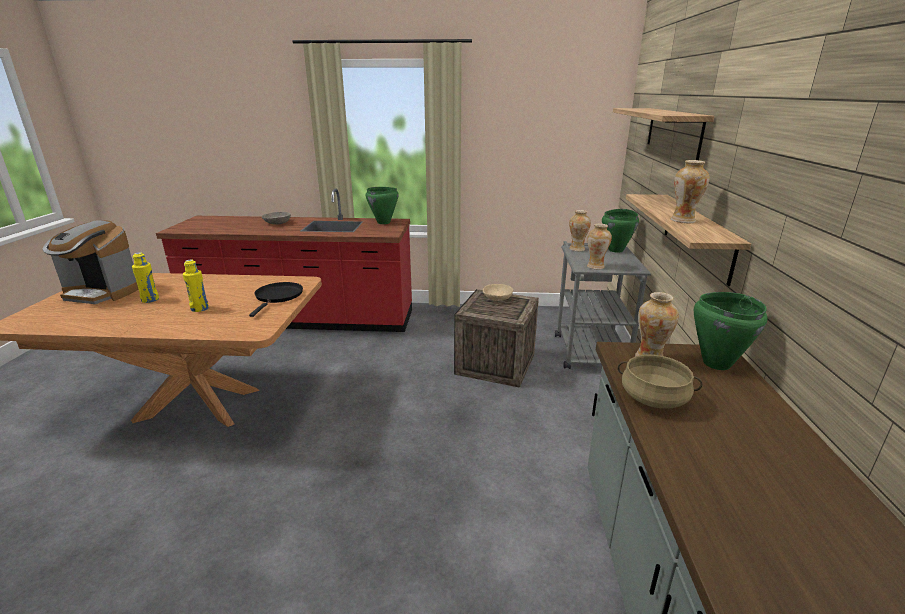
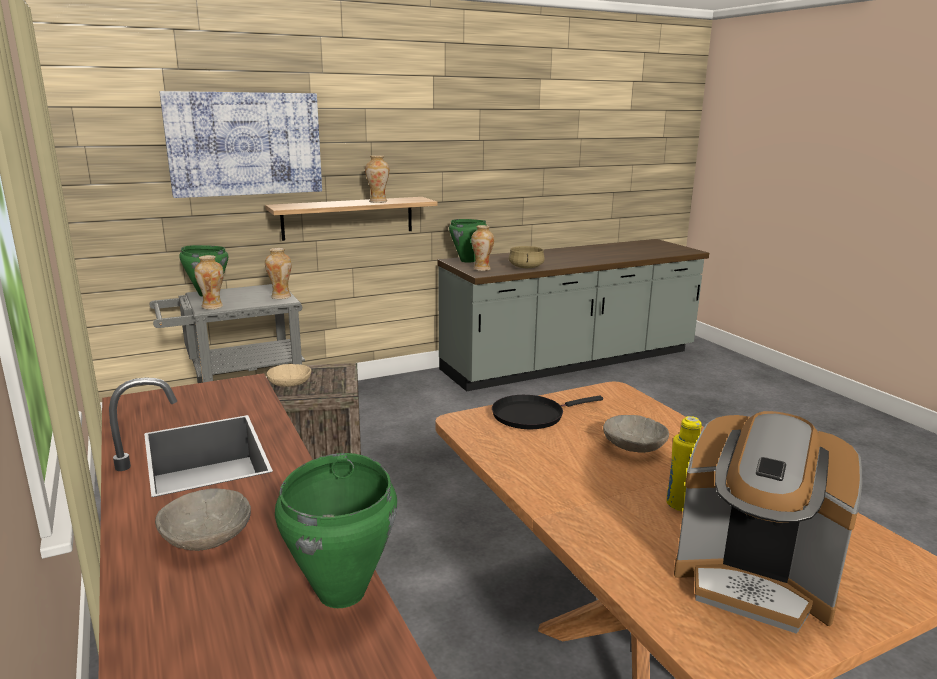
camera: 120 degrees left, 5 degrees down
(102, 293) = (754, 581): coffee machine -> coffee machine turned 135 degrees clockwise
(200, 309) = (633, 446): yellow bottle -> grey bowl
(383, 222) = (152, 410): green cooking pot -> green cooking pot (343, 592)
(673, 131) = (245, 144): shelf -> picture

